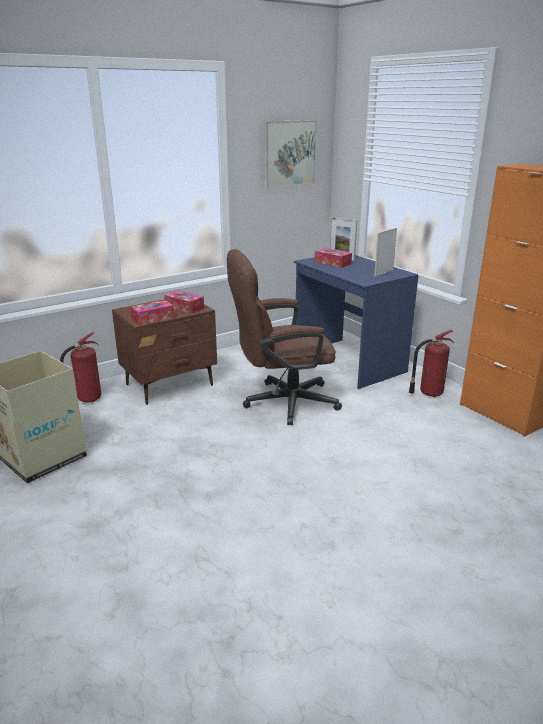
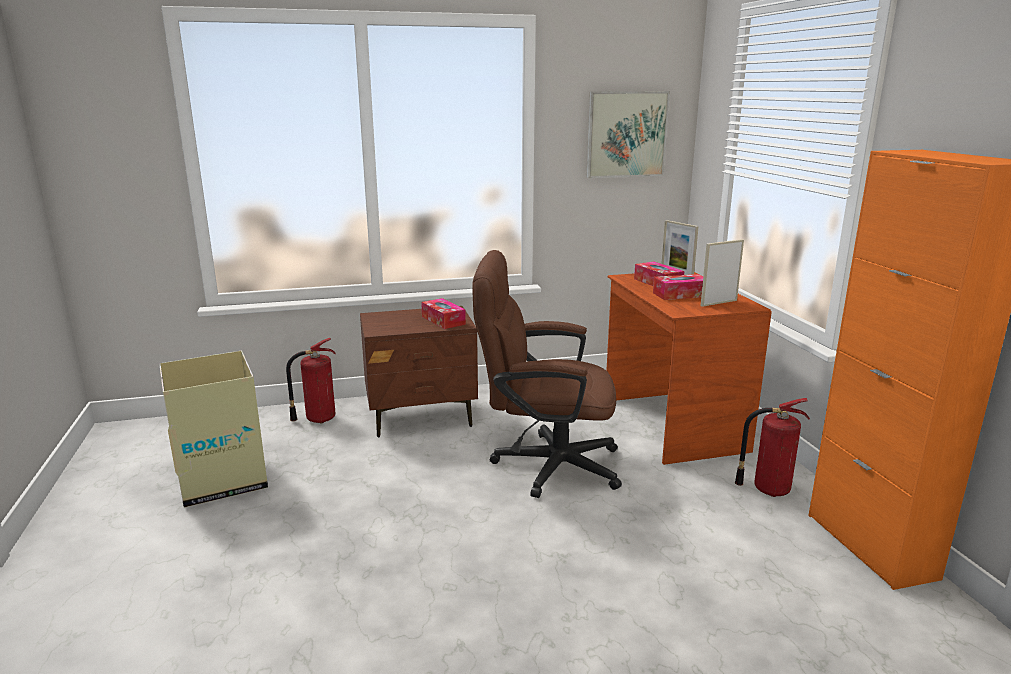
camera: 20 degrees right, 5 degrees down
(152, 318) = (394, 328): tissue box -> tissue box (680, 294)
(348, 362) = (671, 424): blue desk -> brown desk

